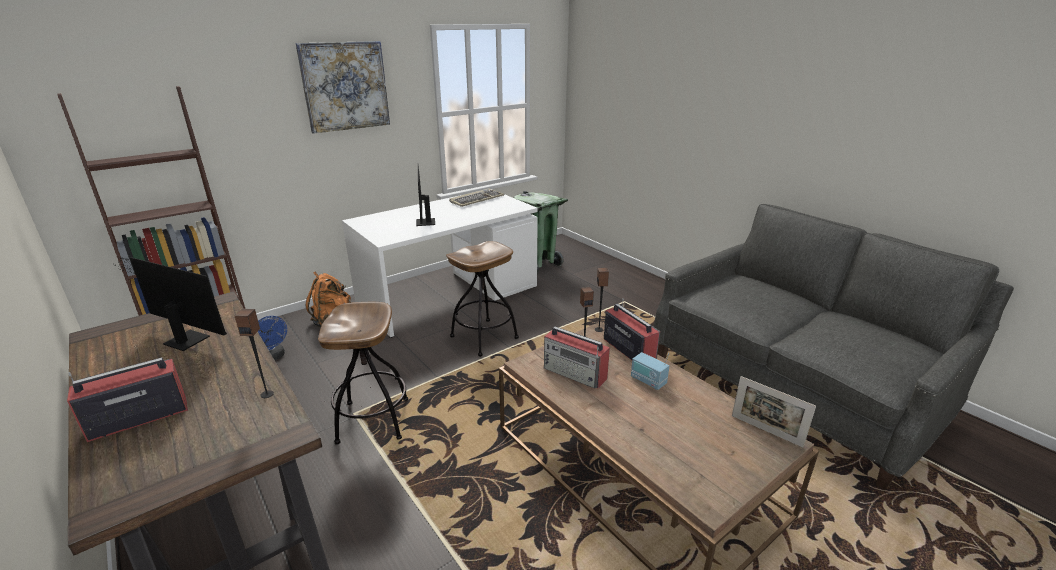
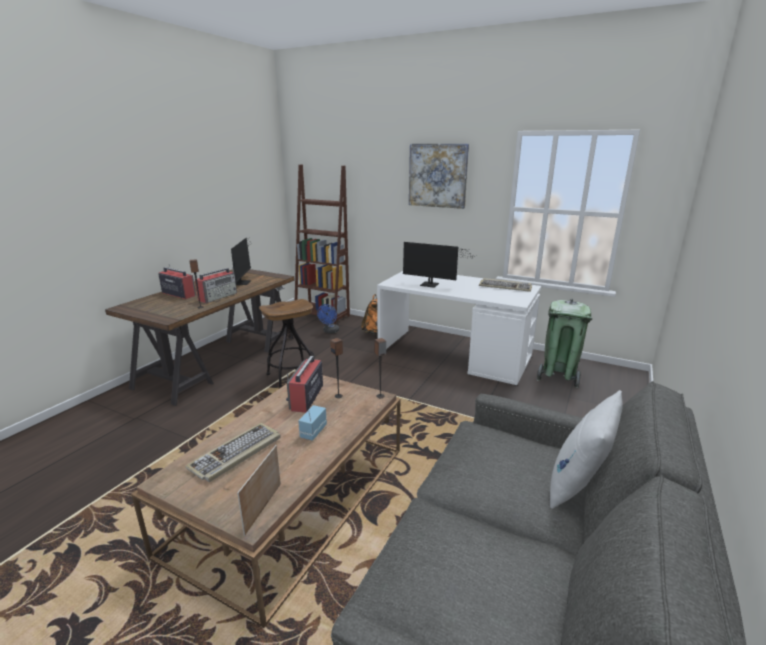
camera: 65 degrees right, 5 degrees down
(424, 223) = (432, 285): monitor -> monitor turned 120 degrees counterclockwise
(484, 337) = (412, 385): brown stool -> none
(628, 349) = (357, 415): radio -> radio (218, 297)
(671, 439) = (236, 454): none -> keyboard
(773, 285) = (578, 485): none -> grey pillow

